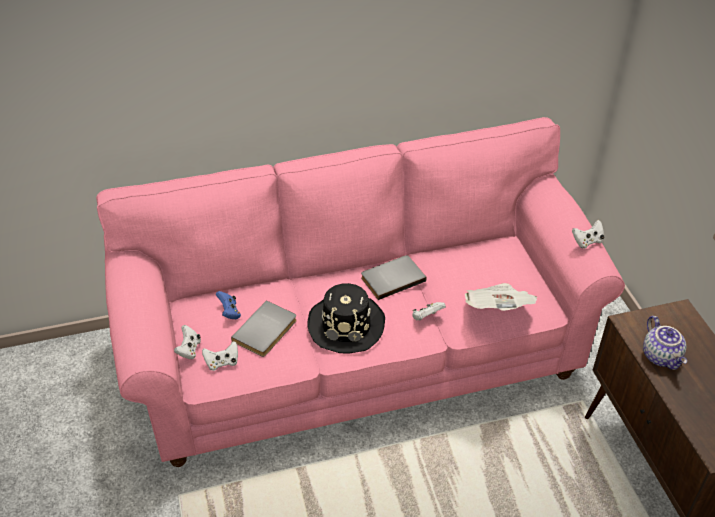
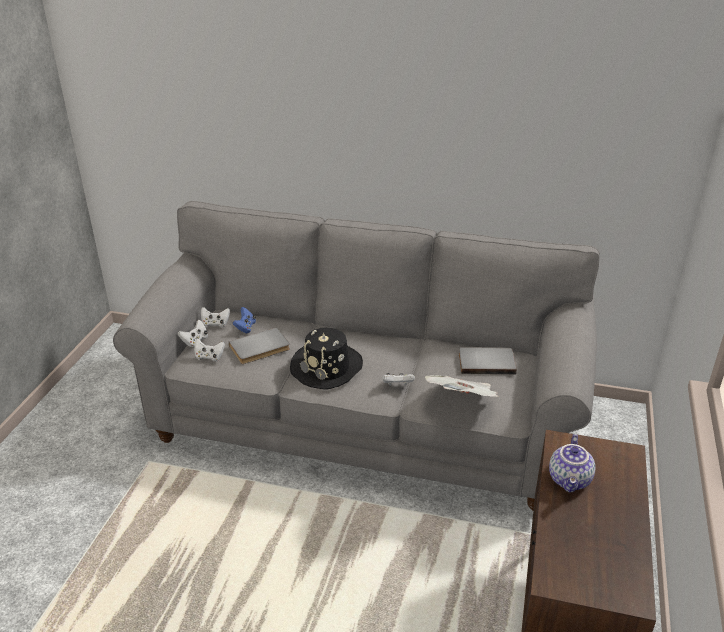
camera: 30 degrees right, 10 degrees down
(357, 355) = (363, 421): pink sofa -> grey sofa
(392, 278) = (394, 348): grey book -> grey book (486, 362)
(587, 242) = (571, 362): white game controller -> white game controller (215, 324)

